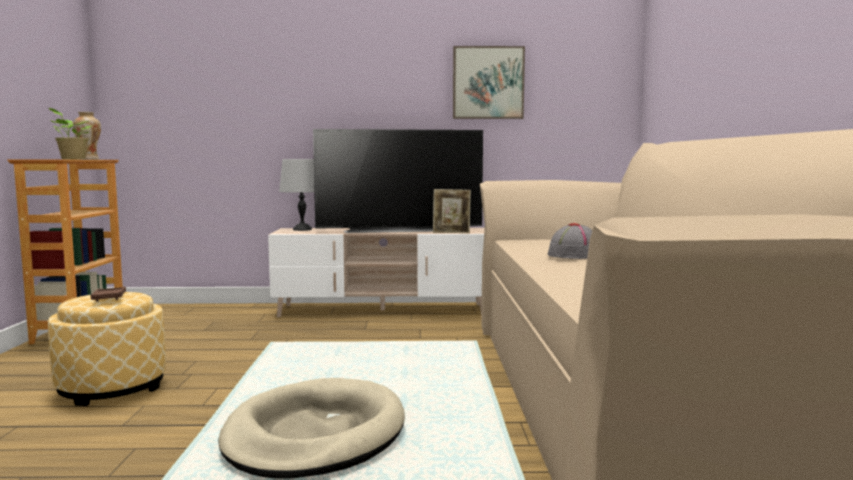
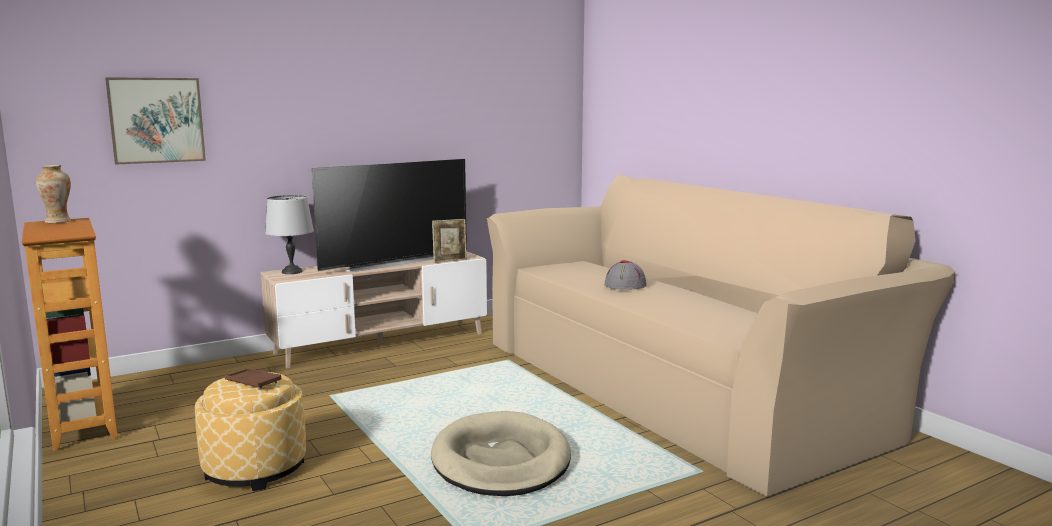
camera: 30 degrees left, 5 degrees up
(72, 159) = (70, 228): potted plant -> none
(488, 83) = (458, 110): picture -> picture (156, 120)

